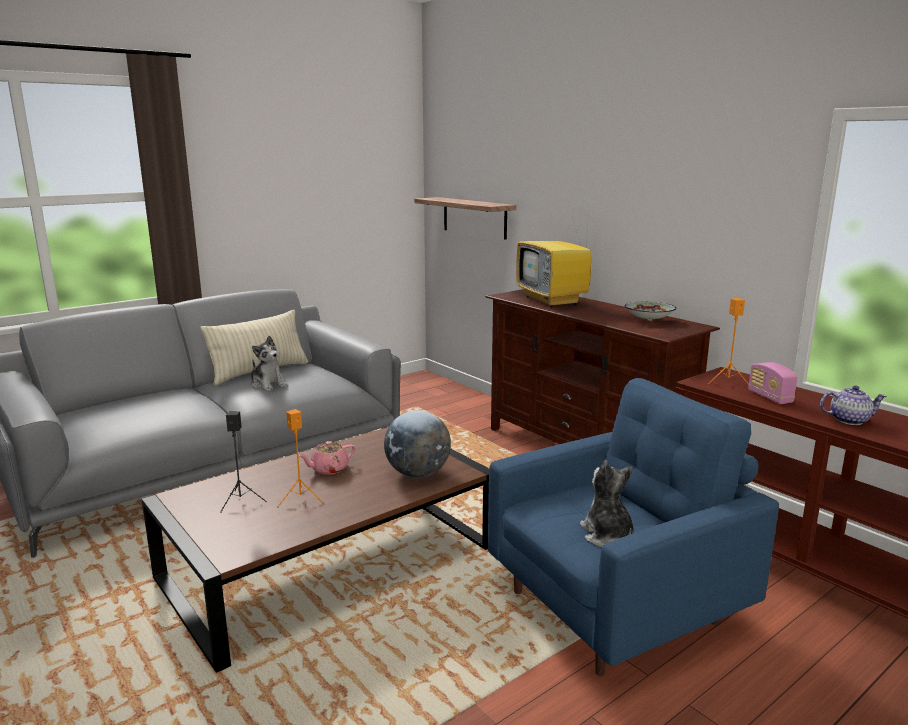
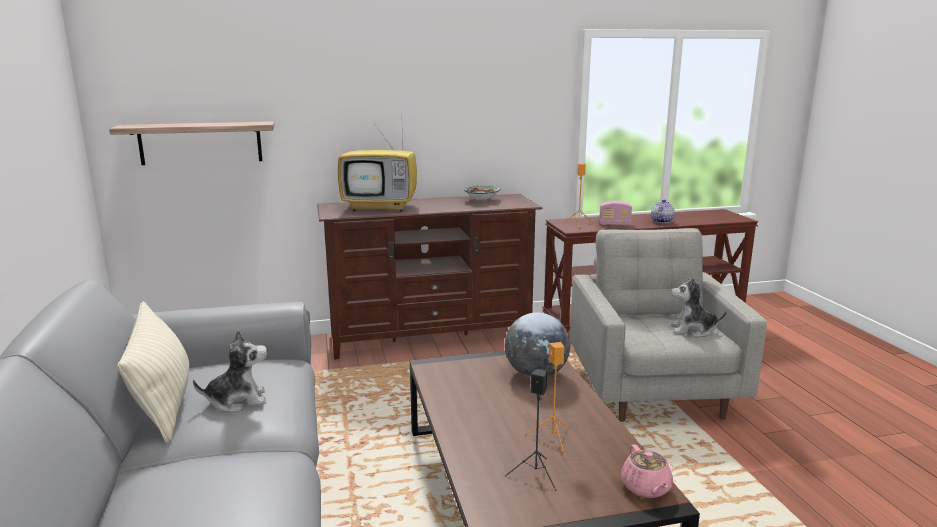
camera: 65 degrees left, 0 degrees up
(328, 469) = (492, 414): pink teapot -> pink teapot (646, 488)
(618, 606) = (653, 390): blue armchair -> grey armchair

